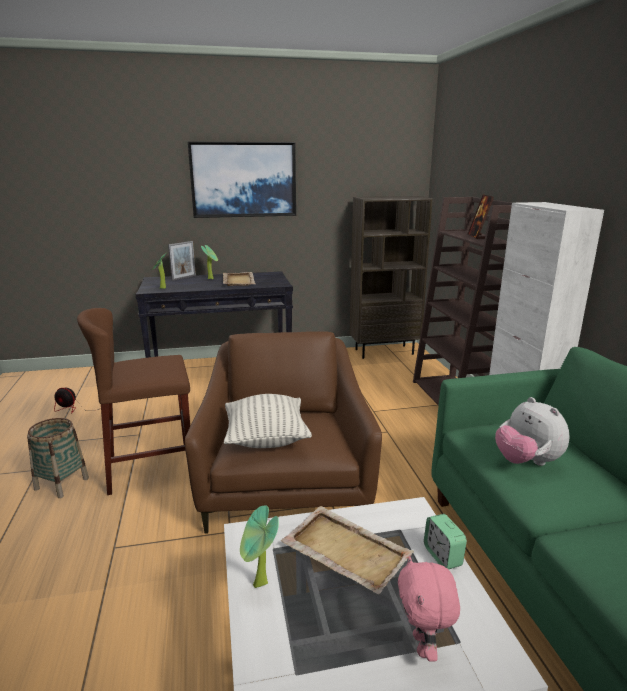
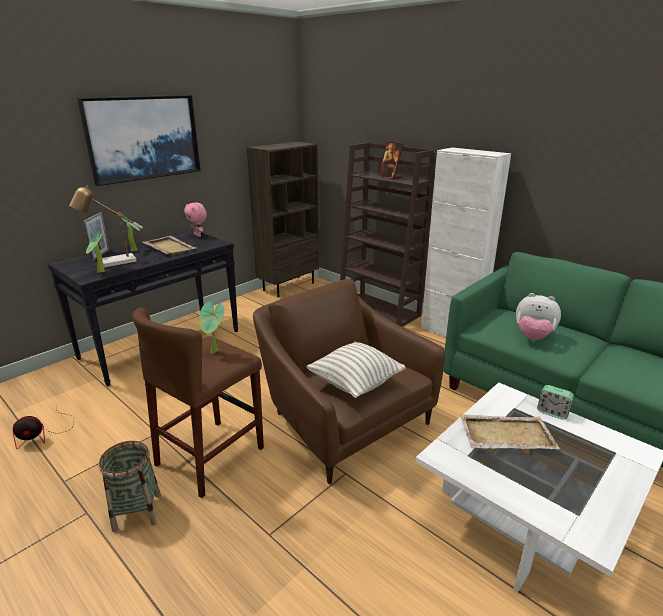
camera: 35 degrees left, 5 degrees up
(182, 284) = (113, 262): none -> table lamp
(260, 586) = (495, 482): potted plant -> potted plant (215, 352)
(423, 646) = (606, 464): pink plush toy -> pink plush toy (198, 235)

